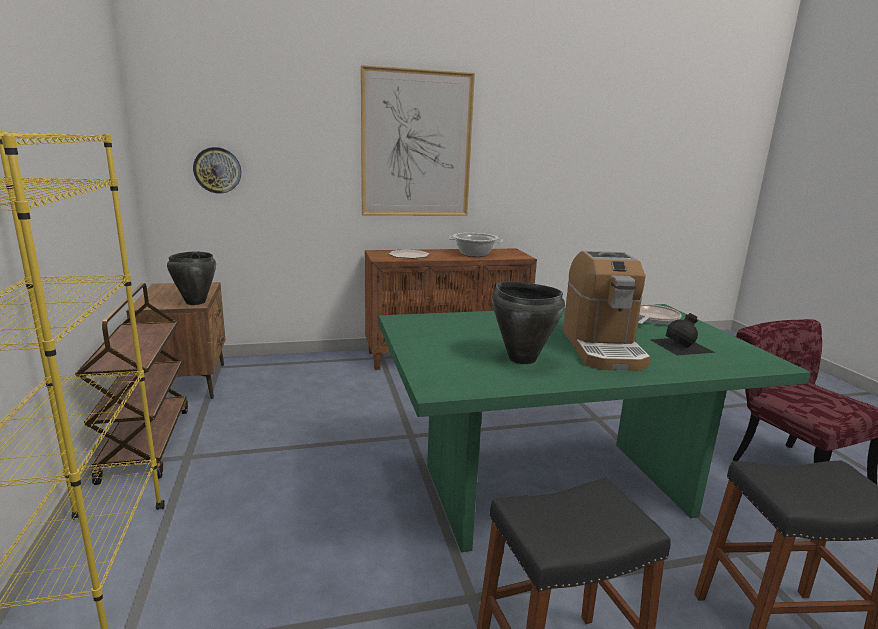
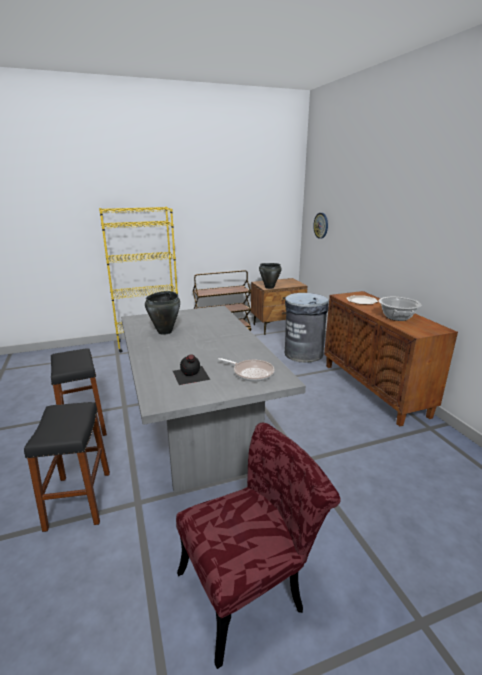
camera: 85 degrees right, 5 degrees up
(324, 378) = (303, 354): none -> grey trash can
(416, 145) = (402, 219): picture -> none
(555, 489) = (200, 432): green dining table -> grey dining table
(602, 348) = (182, 350): coffee machine -> none

